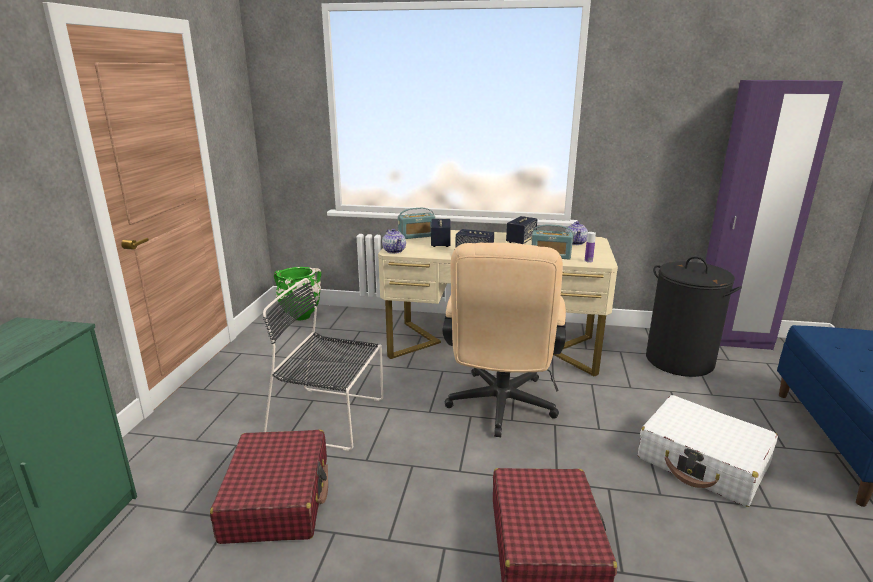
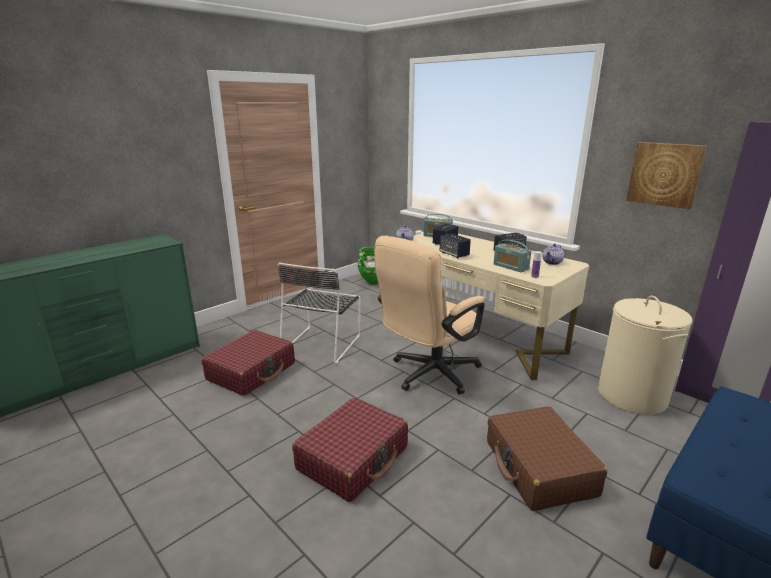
camera: 35 degrees right, 0 degrees up
(330, 418) = (322, 343): black chair -> black chair turned 120 degrees counterclockwise
(662, 135) = (664, 174): none -> picture
(679, 360) = (632, 396): black laundry basket -> beige laundry basket
(703, 462) = (539, 468): white suitcase -> brown suitcase

